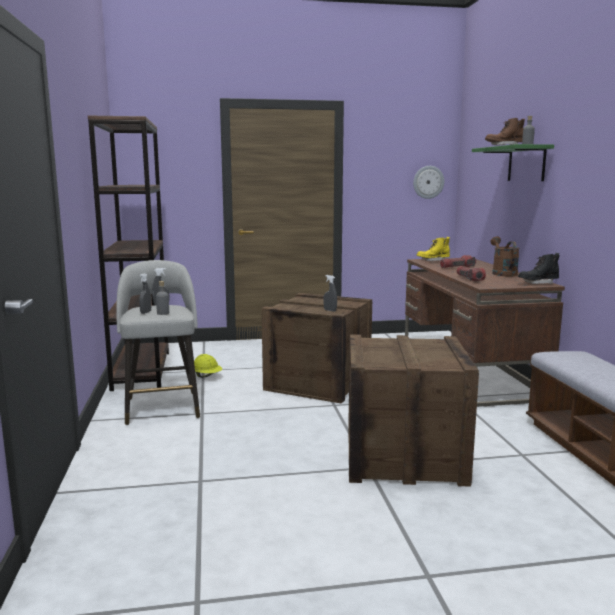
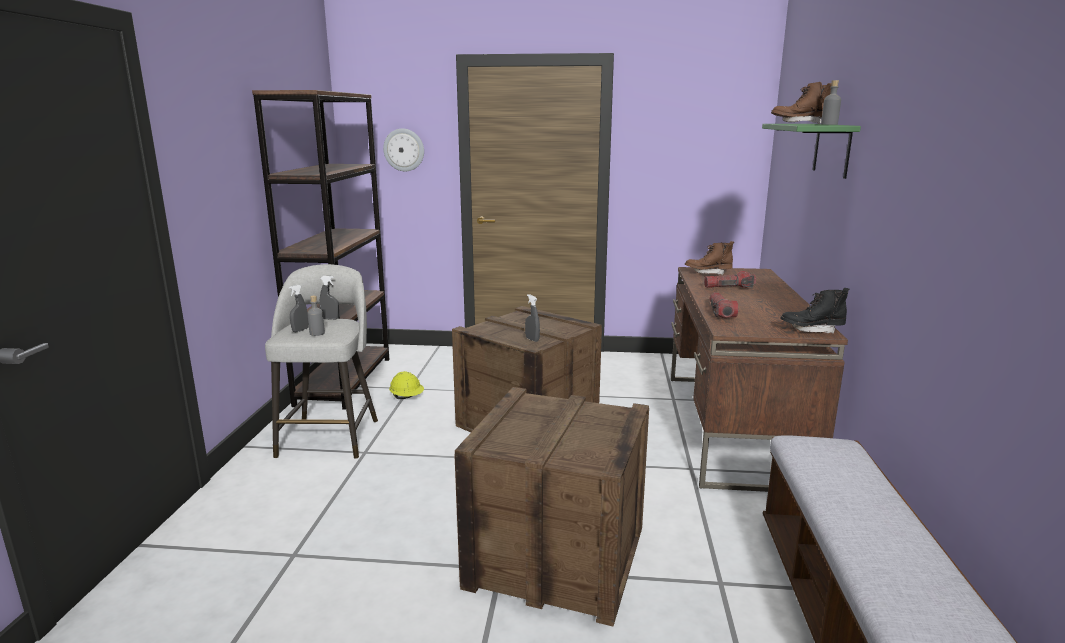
camera: 15 degrees right, 5 degrees up
(428, 182) = (728, 161): wall clock -> wall clock (404, 150)
(433, 261) = (708, 273): yellow boot -> brown boot
(502, 273) = (781, 304): brown watering can -> none

